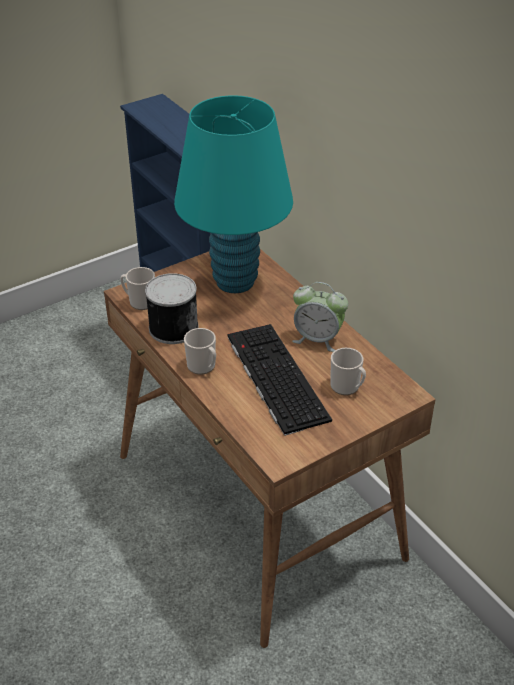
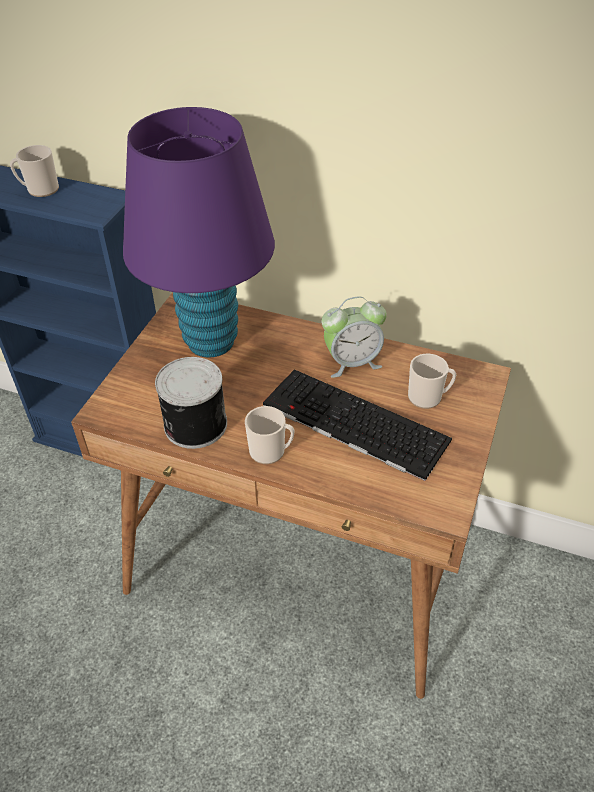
camera: 35 degrees left, 5 degrees up
(139, 301) = (127, 413): mug -> mug (39, 190)
(235, 282) = (211, 341): turquoise table lamp -> purple table lamp

